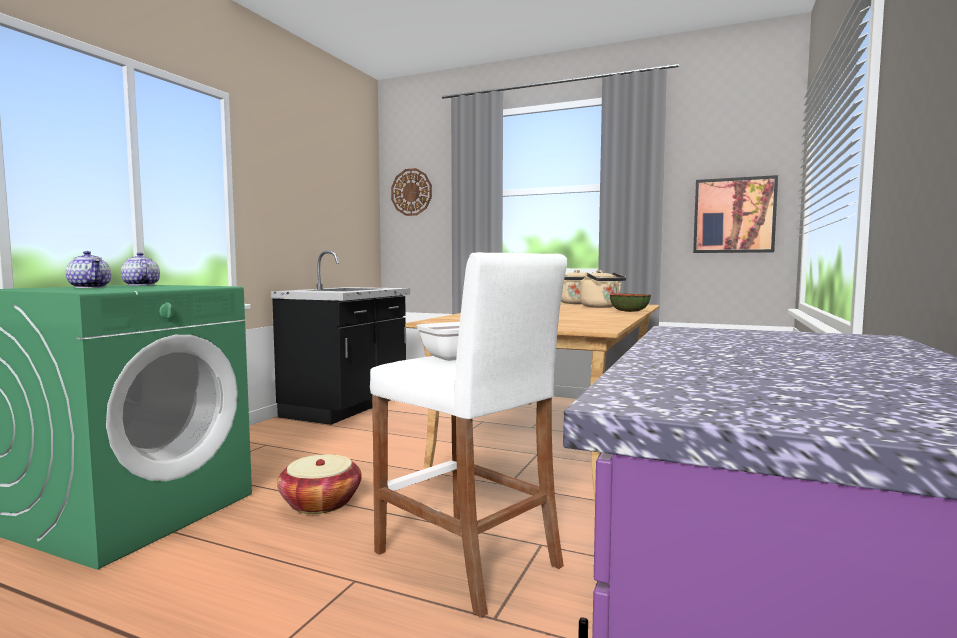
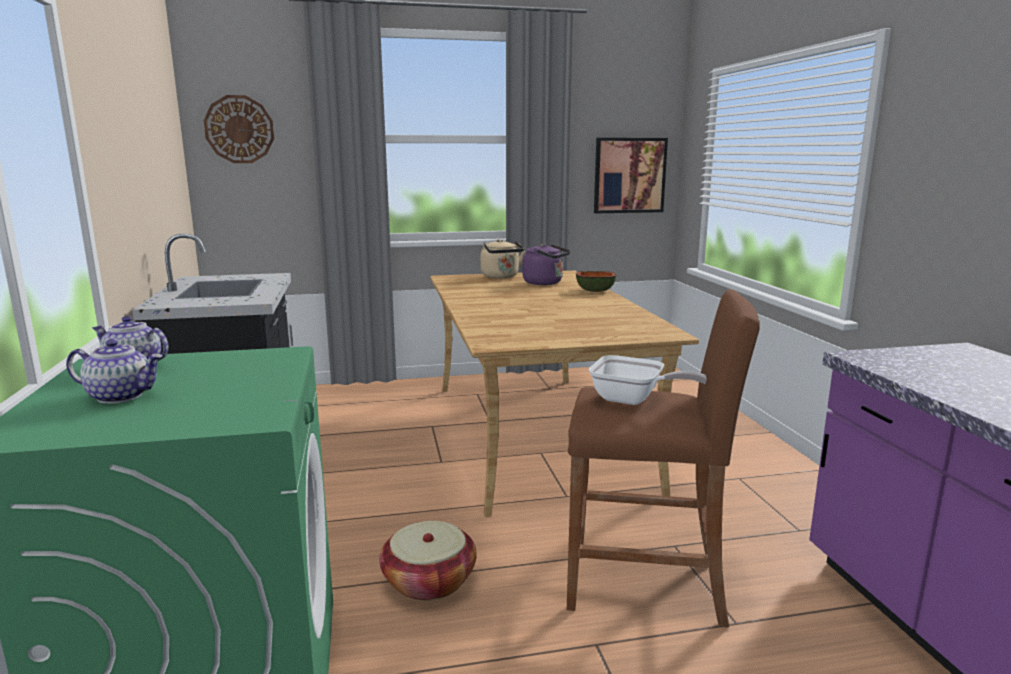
camera: 35 degrees left, 10 degrees up
(467, 559) = (645, 582): white stool -> brown stool
(601, 307) = (545, 283): beige kettle -> purple kettle

